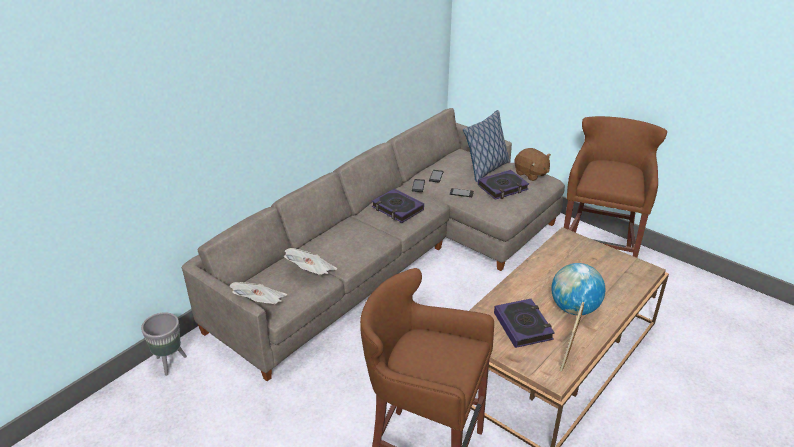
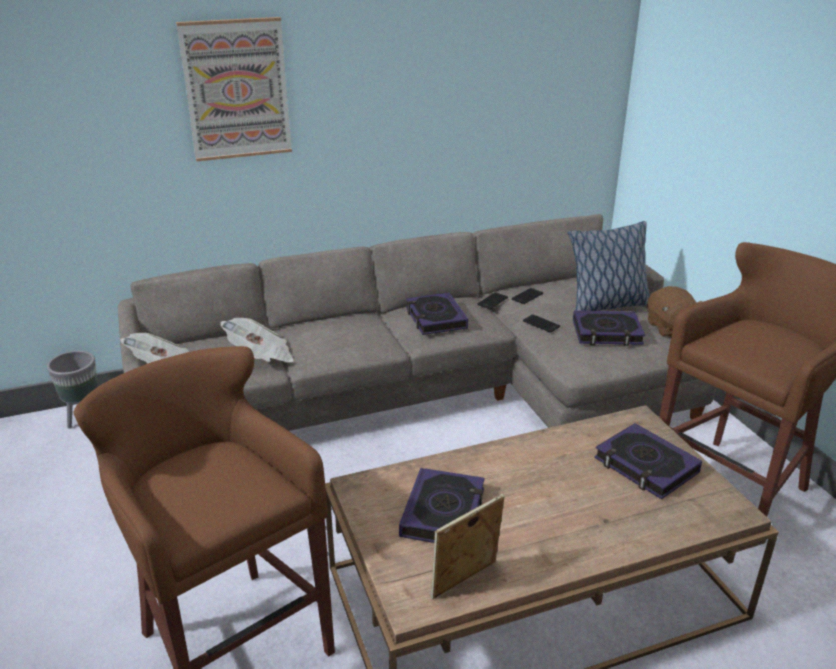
camera: 30 degrees right, 5 degrees down
(243, 83) = (236, 89): none -> picture
(574, 308) = (548, 519): globe -> none
(591, 262) = (645, 466): none -> book

